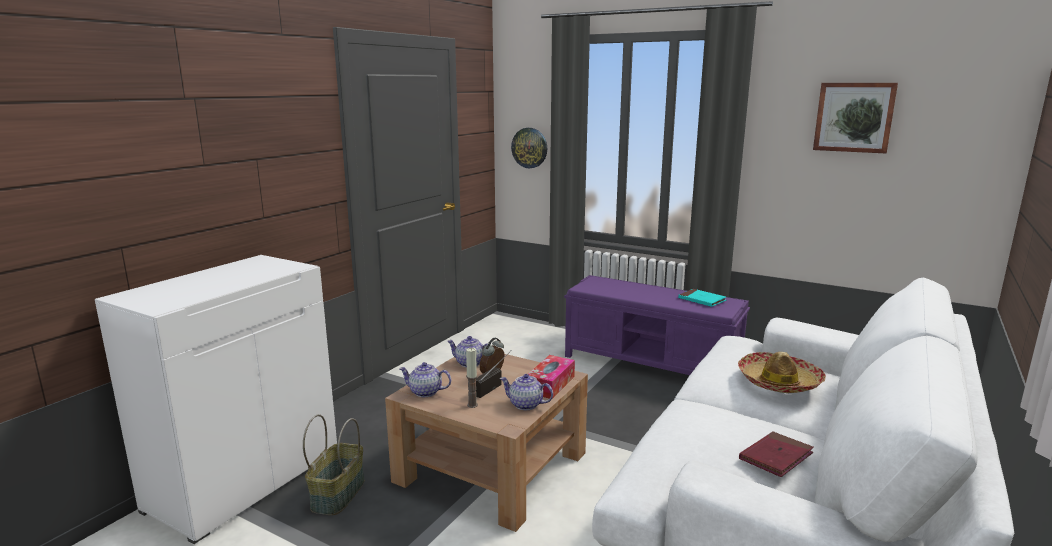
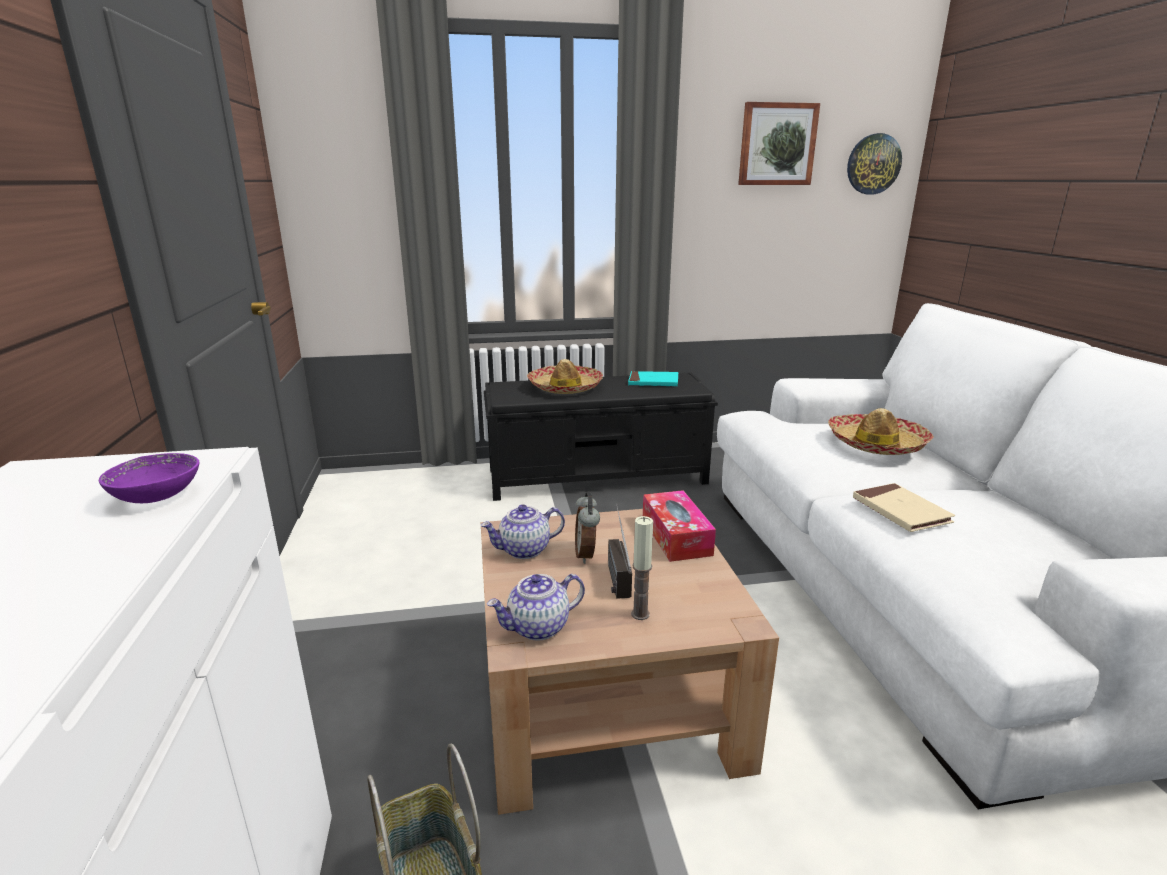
camera: 40 degrees left, 5 degrees up
(270, 273) = (157, 496): none -> purple bowl
(525, 405) = (700, 579): teapot -> none
(529, 148) = (348, 205): wall clock -> wall clock (873, 164)
(631, 289) = (564, 387): none -> hat
(652, 364) = (598, 476): purple bench -> black bench
(694, 417) = (900, 511): none -> beige book
(776, 457) = (1027, 523): red book -> none

